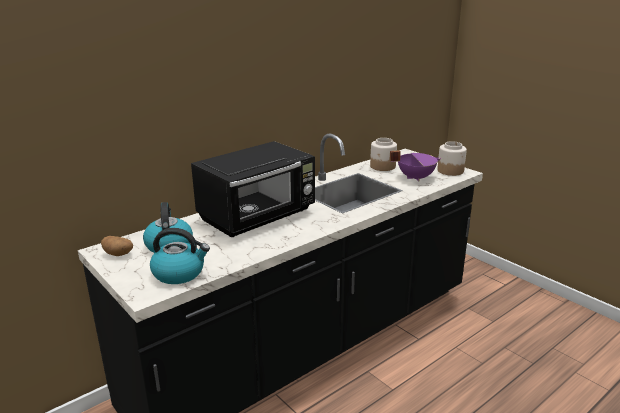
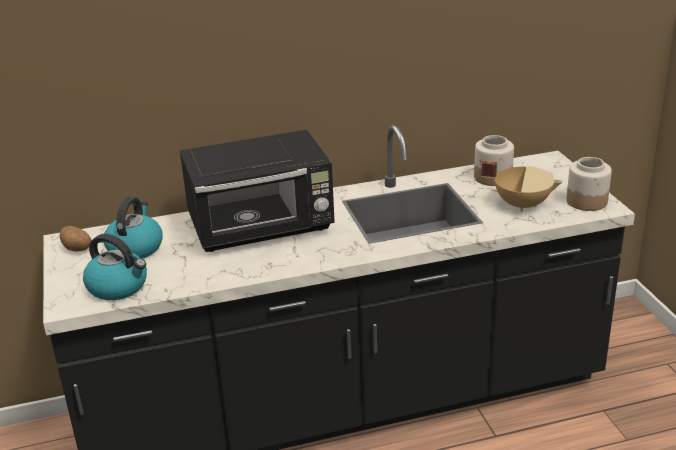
camera: 25 degrees right, 5 degrees up
(415, 177) = (522, 204): purple cooking pot -> beige cooking pot

